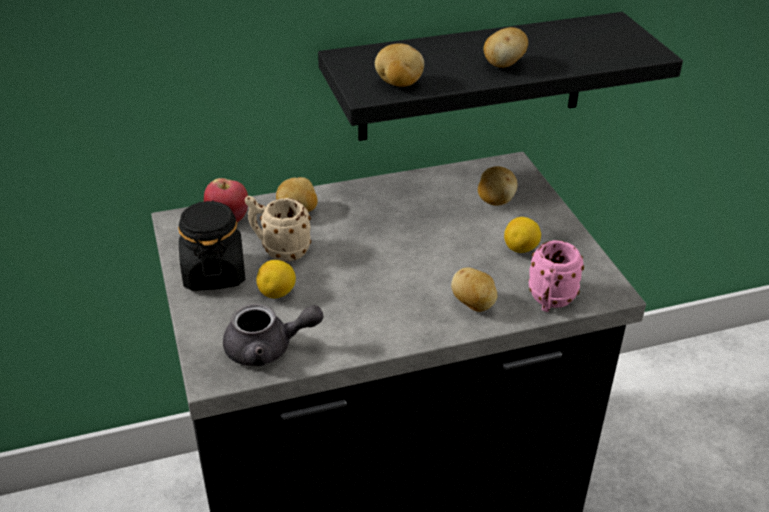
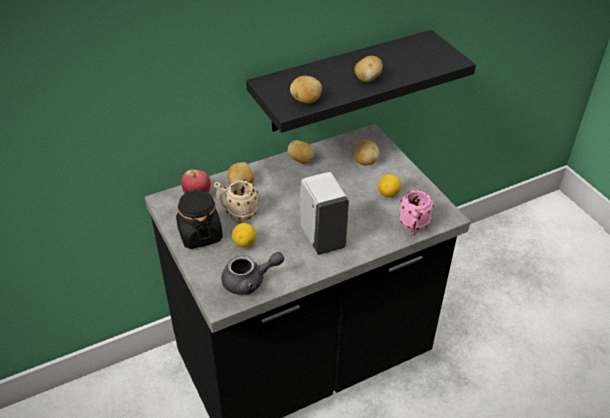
camera: 10 degrees left, 5 degrees up
(399, 299) = (322, 237): none -> white soap dispenser
(473, 305) = (368, 235): potato -> potato (301, 160)

